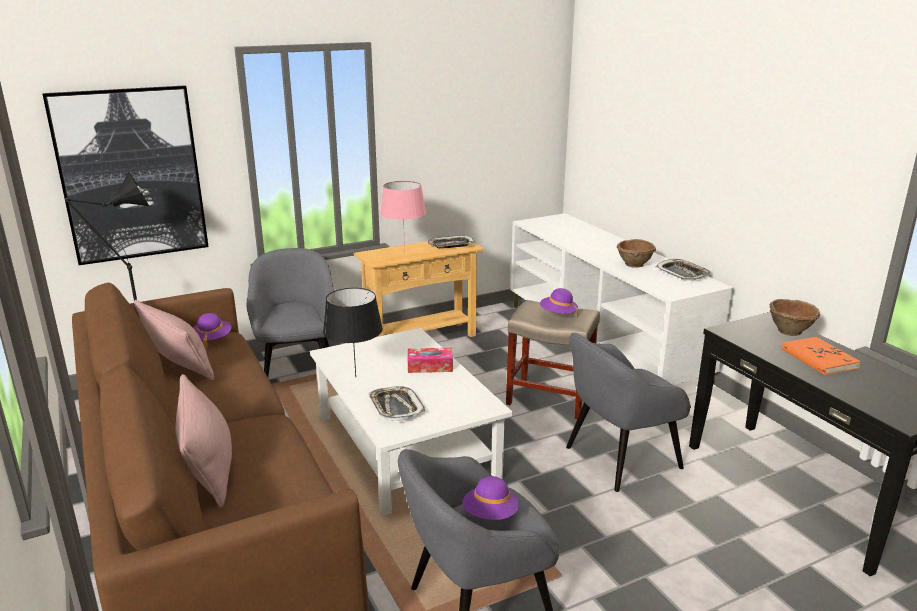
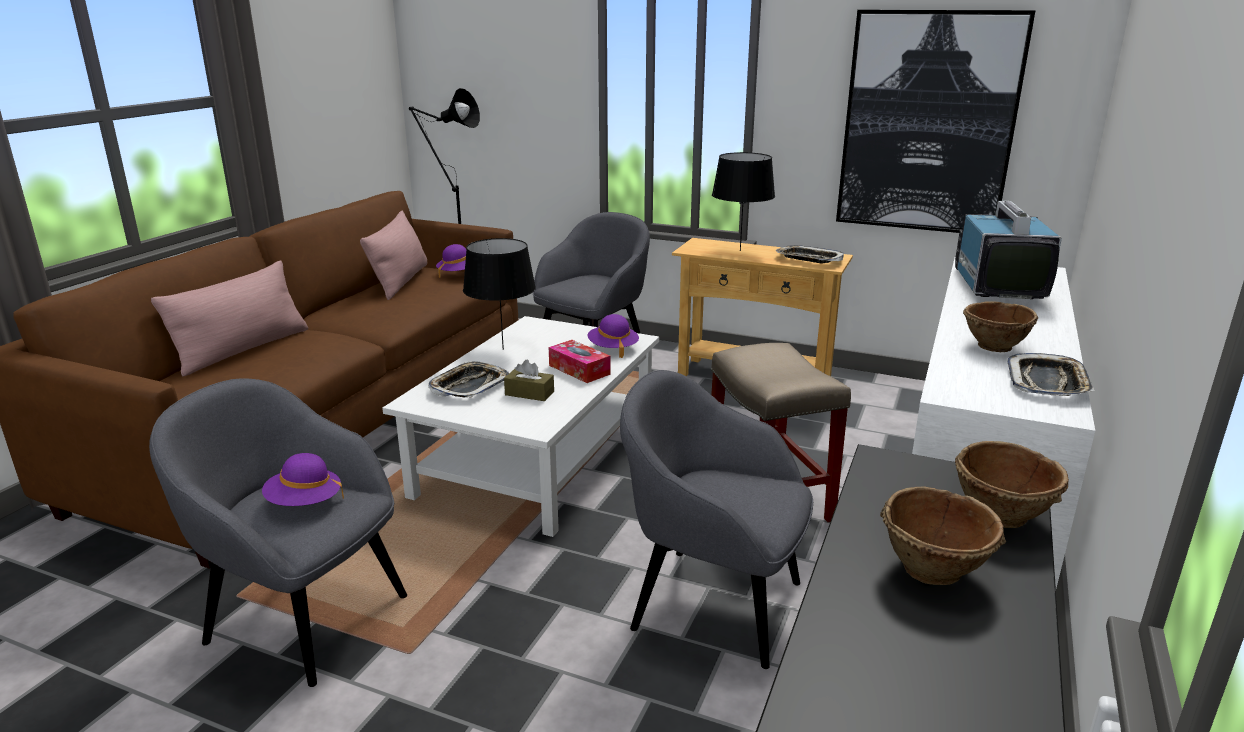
camera: 50 degrees right, 0 degrees up
(131, 175) = (490, 98): picture -> picture (928, 123)
(404, 252) = (740, 250): pink table lamp -> black table lamp
(439, 393) = (529, 393): none -> brown tissue box
(558, 314) = (775, 367): purple hat -> purple hat (613, 348)
(566, 232) = (997, 286): none -> television
(818, 358) = (934, 569): orange book -> brown bowl

